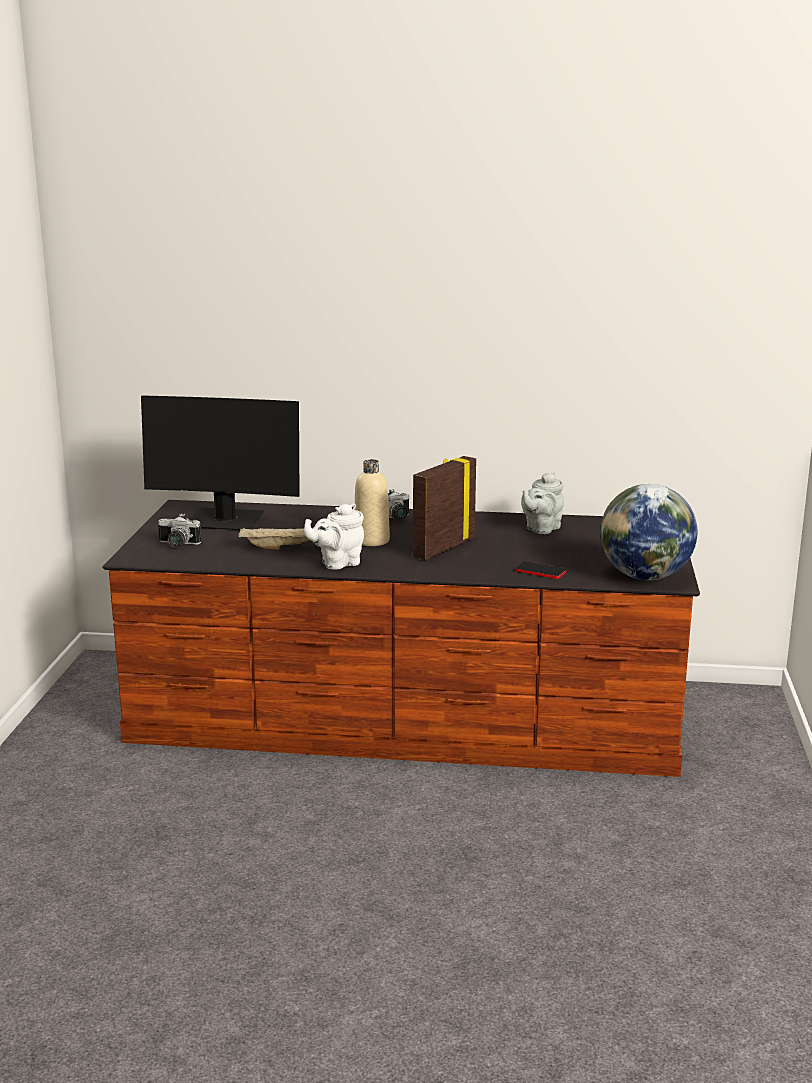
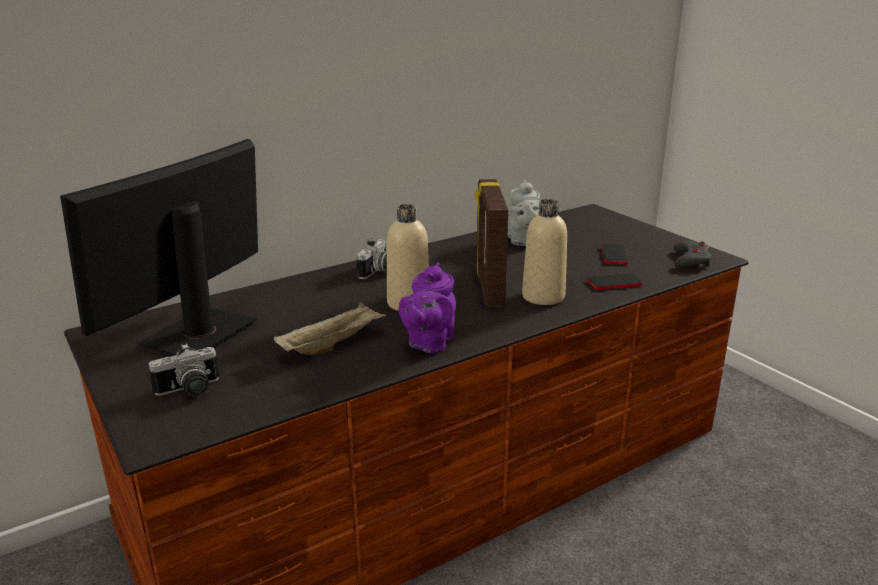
camera: 40 degrees left, 5 degrees up
(225, 521) = (198, 334): monitor -> monitor turned 150 degrees clockwise
(337, 563) = (429, 343): white teapot -> purple teapot
(467, 563) = (543, 297): none -> beige bottle
(589, 556) = (614, 255): none -> phone
(645, 577) = (690, 260): globe -> grey game controller

